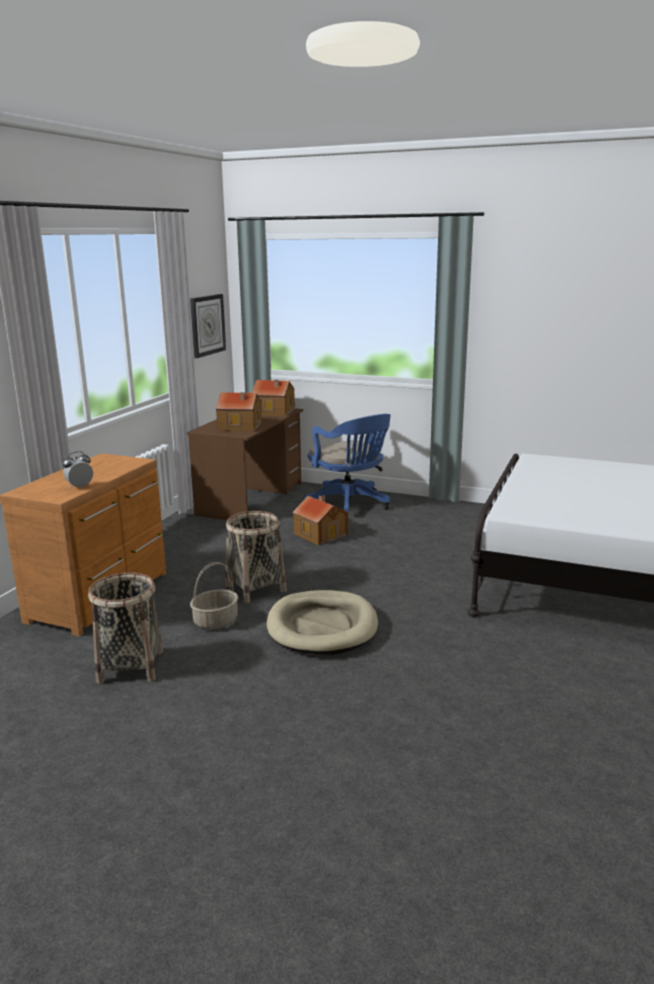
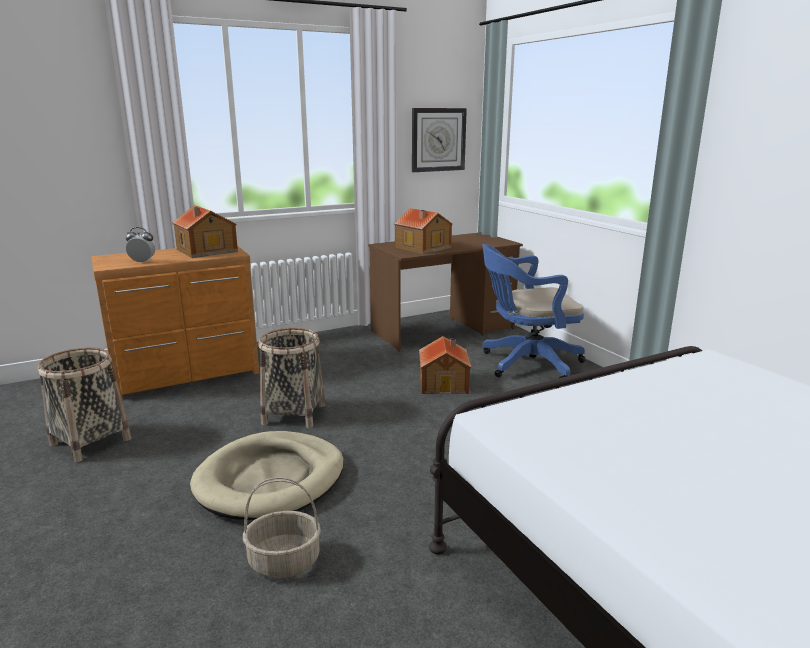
camera: 40 degrees right, 0 degrees up
(216, 621) = (210, 431): basket -> basket (285, 561)
(274, 412) = (487, 241): toy house -> toy house (206, 251)
(350, 505) = (526, 364): blue office chair -> blue office chair turned 75 degrees clockwise

